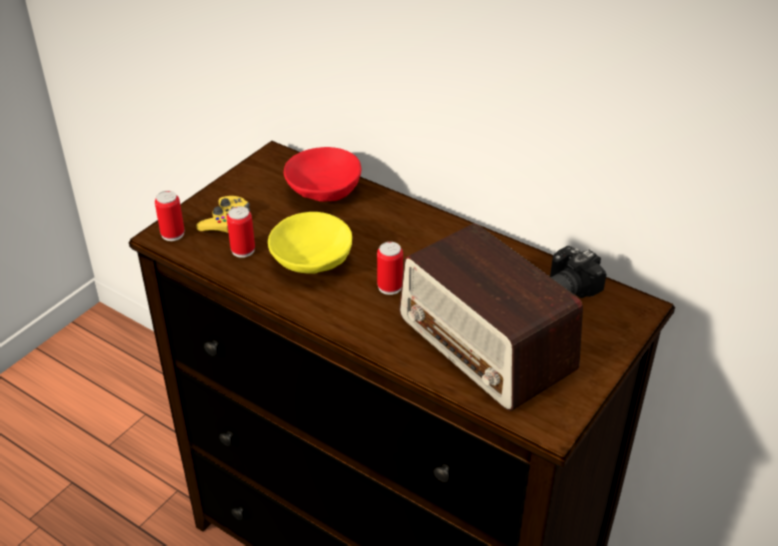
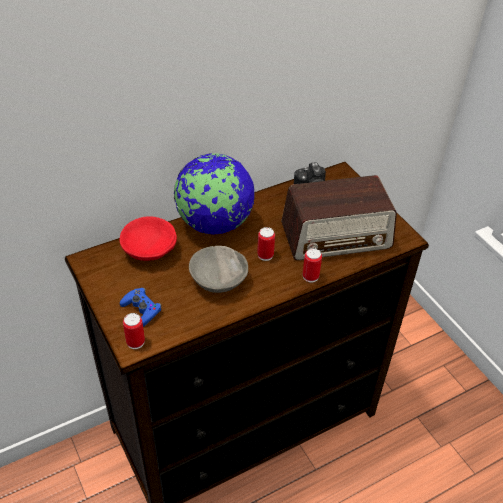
camera: 65 degrees left, 5 degrees up
(225, 220) = (141, 309): yellow game controller -> blue game controller
(243, 250) = (182, 310): can -> can (310, 276)
(312, 261) = (217, 280): yellow bowl -> grey bowl
(413, 224) = (214, 224): none -> globe

